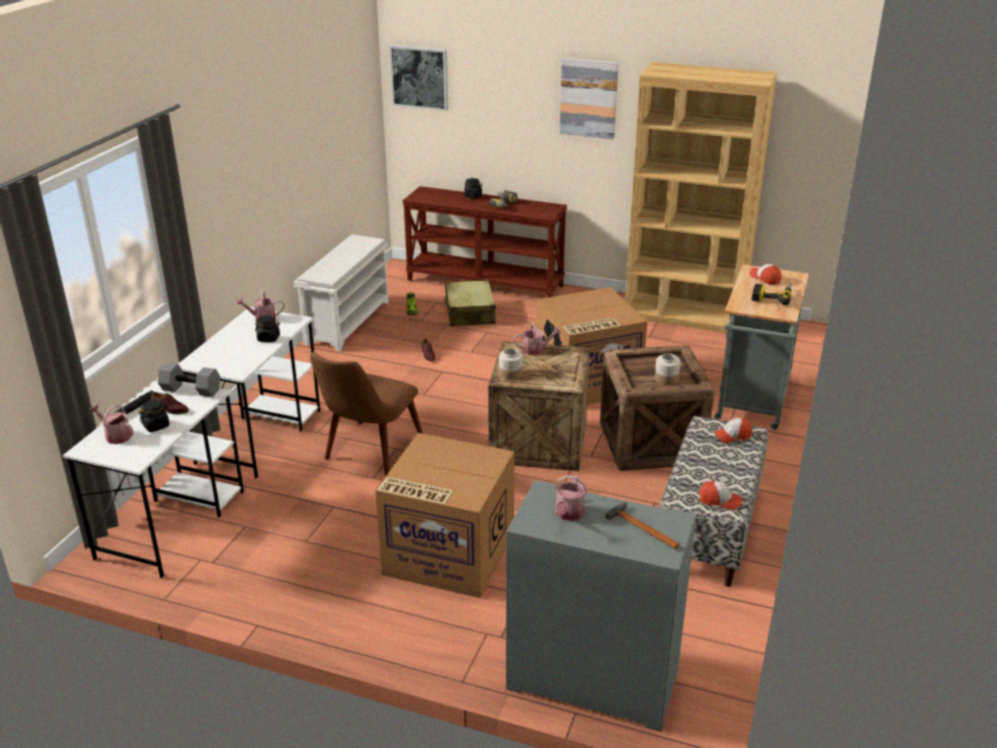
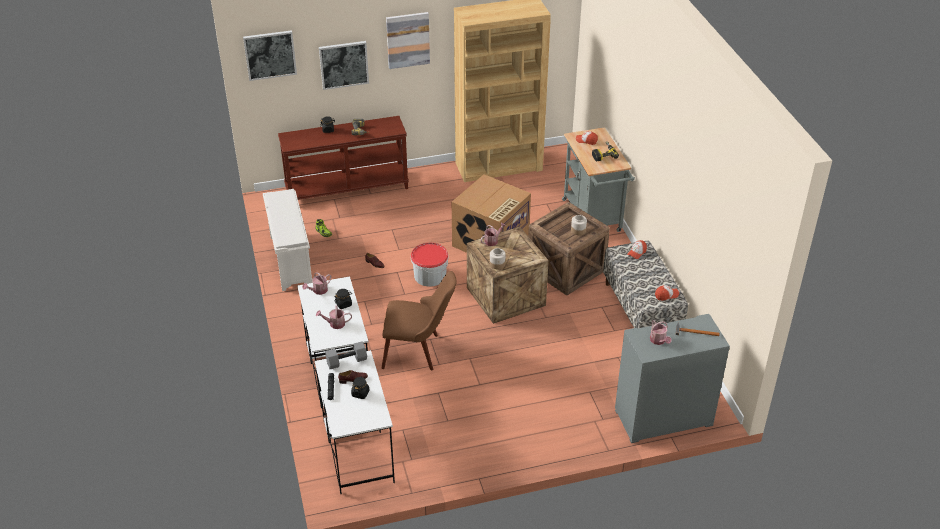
camera: 35 degrees left, 10 degrees up
(115, 436) = (346, 411): watering can -> watering can (335, 324)
(368, 455) = (419, 351): brown chair -> brown chair turned 75 degrees counterclockwise
(447, 554) = (530, 389): cardboard box -> none
(470, 313) = (364, 218): beige suitcase -> none
(474, 388) = (429, 276): none -> bucket
(505, 113) = (344, 64): none -> picture

